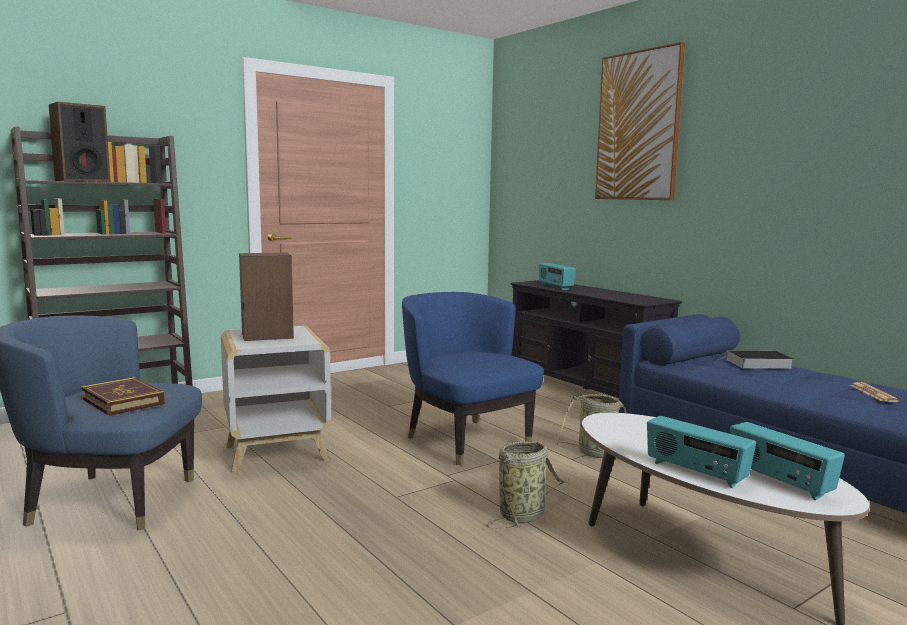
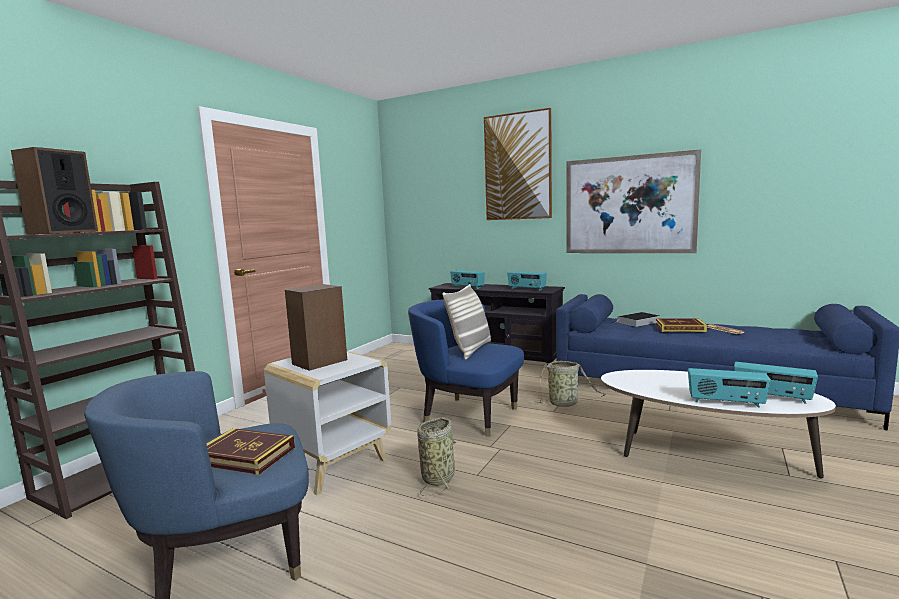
camera: 25 degrees left, 0 degrees up
(473, 357) = (470, 350): none -> pillow
(523, 515) = (578, 462): basket -> basket (439, 477)
(621, 297) = (526, 289): none -> radio
(776, 186) = (628, 205): none -> picture
(805, 380) = (680, 328): none -> book

